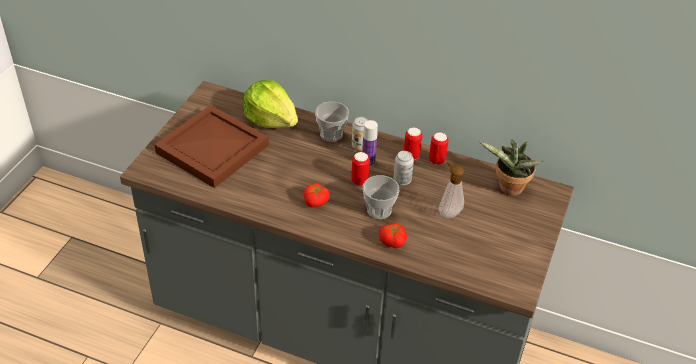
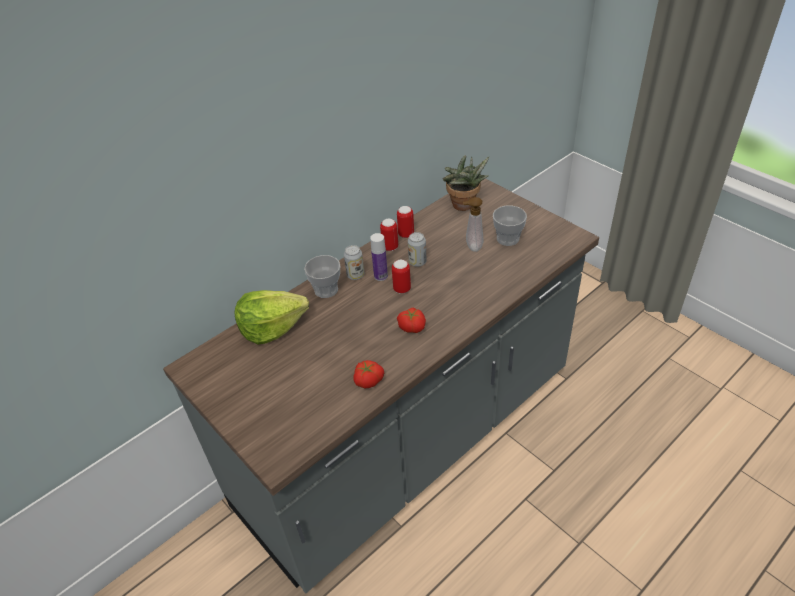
camera: 60 degrees left, 0 degrees up
(212, 150) = (286, 388): brown tray -> none
(379, 210) = (447, 287): cup -> cup (507, 239)
(393, 241) = (489, 290): tomato -> tomato (368, 380)

